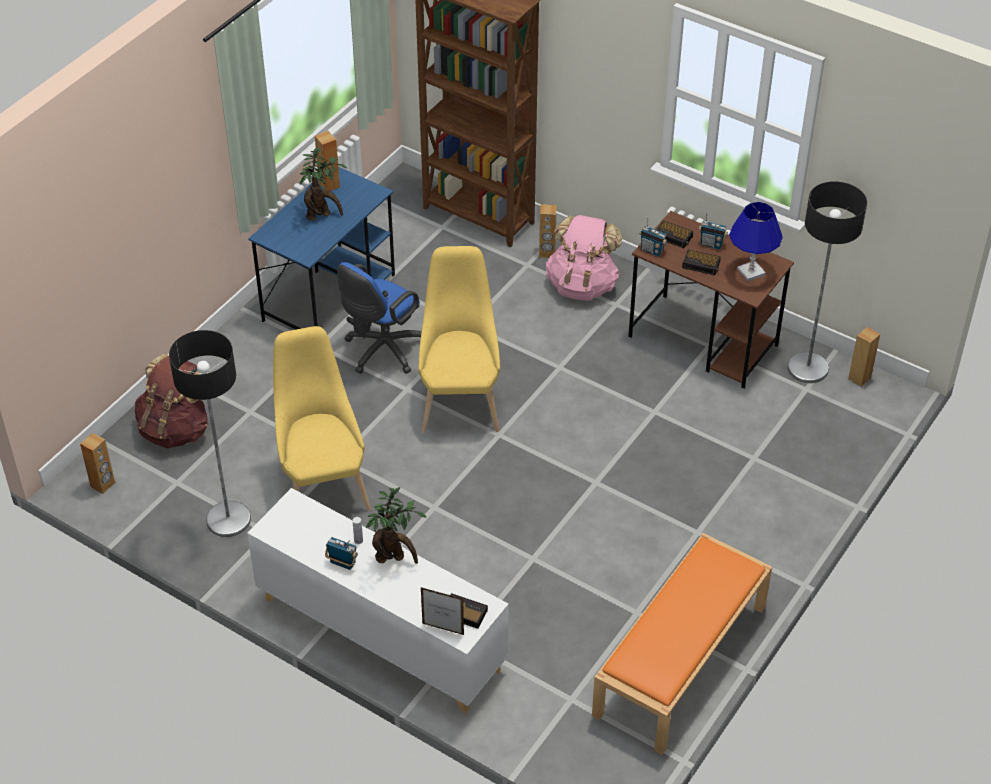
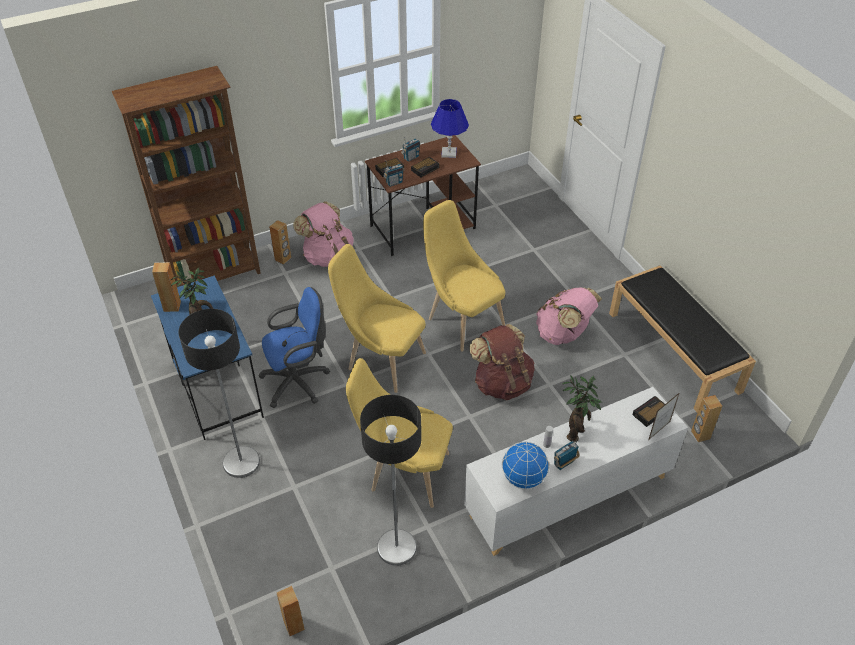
camera: 60 degrees left, 0 degrees up
(176, 429) = (272, 544): brown backpack -> brown backpack (502, 383)
(301, 537) = (523, 478): none -> globe
(382, 351) = (299, 381): blue office chair -> blue office chair turned 90 degrees counterclockwise
(575, 441) = (462, 319): none -> yellow chair
(625, 542) = (563, 334): none -> pink backpack
(680, 661) = (674, 352): orange bench -> black bench
(807, 368) = (479, 197): floor lamp -> floor lamp (241, 462)
(859, 378) = (502, 182): brown speaker -> brown speaker (700, 435)

